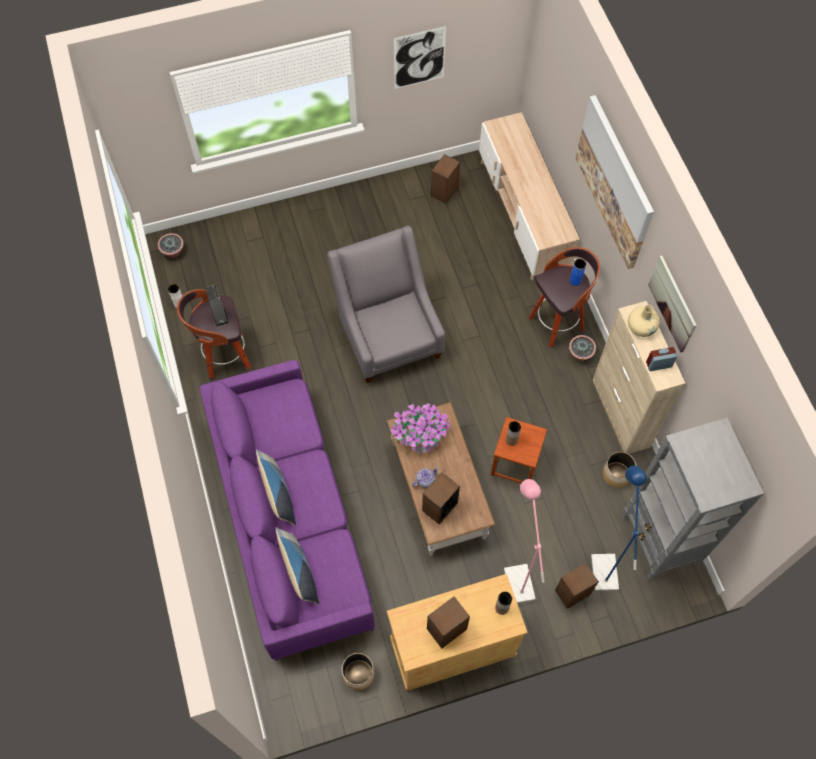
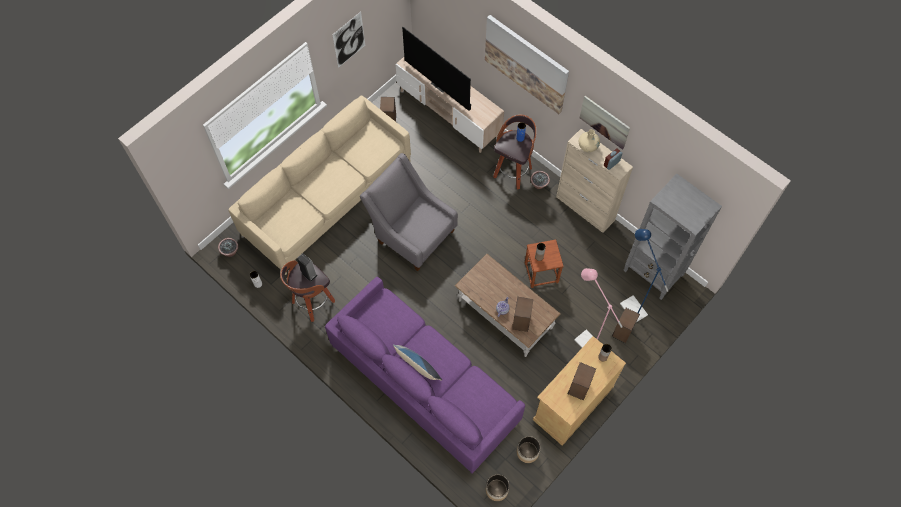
camera: 30 degrees left, 0 degrees up
(299, 571) = (462, 406): pillow -> none
(318, 244) = (327, 197): none -> beige sofa
(421, 434) = (481, 283): potted plant -> none
(520, 171) = (440, 84): none -> television
(616, 474) = (605, 247): planter -> planter (496, 490)

